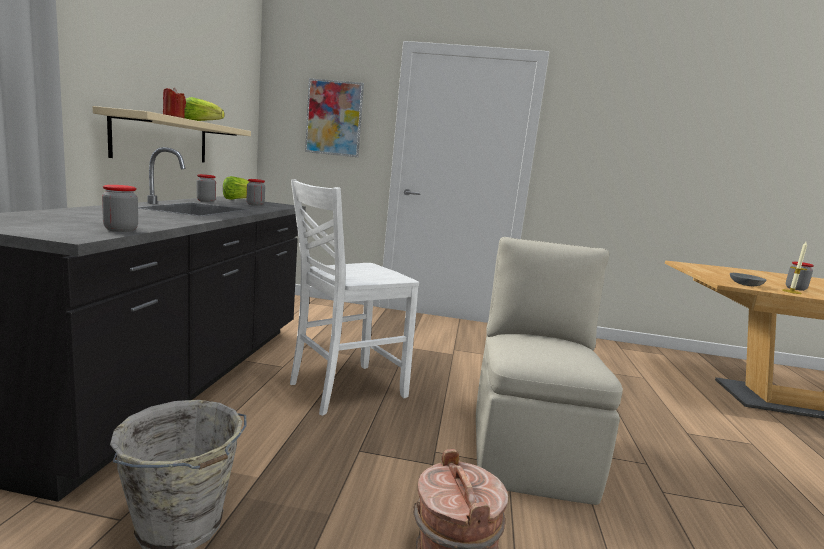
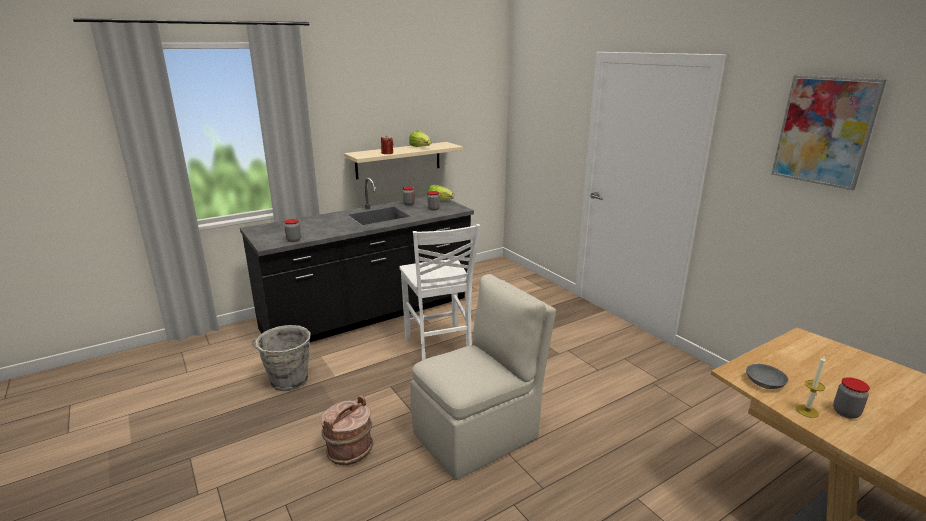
camera: 50 degrees right, 10 degrees up
(334, 118) = (549, 123): picture -> picture (824, 131)
(344, 389) = (439, 350): white chair -> white chair turned 120 degrees counterclockwise

